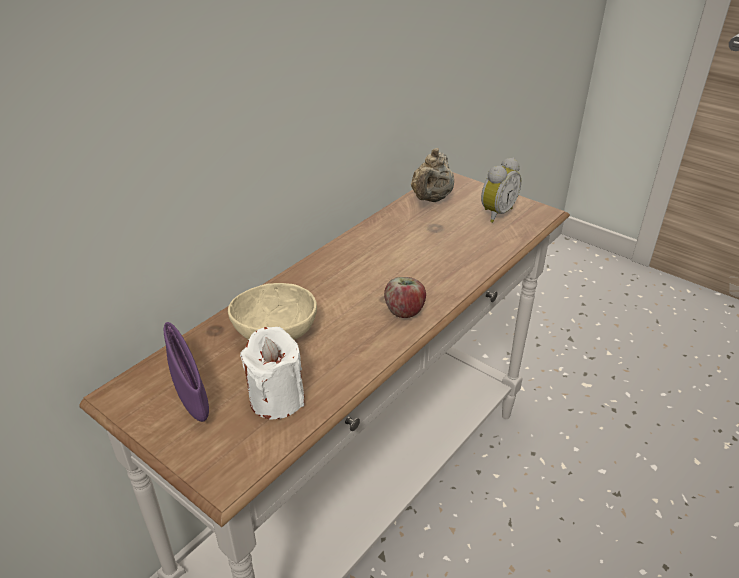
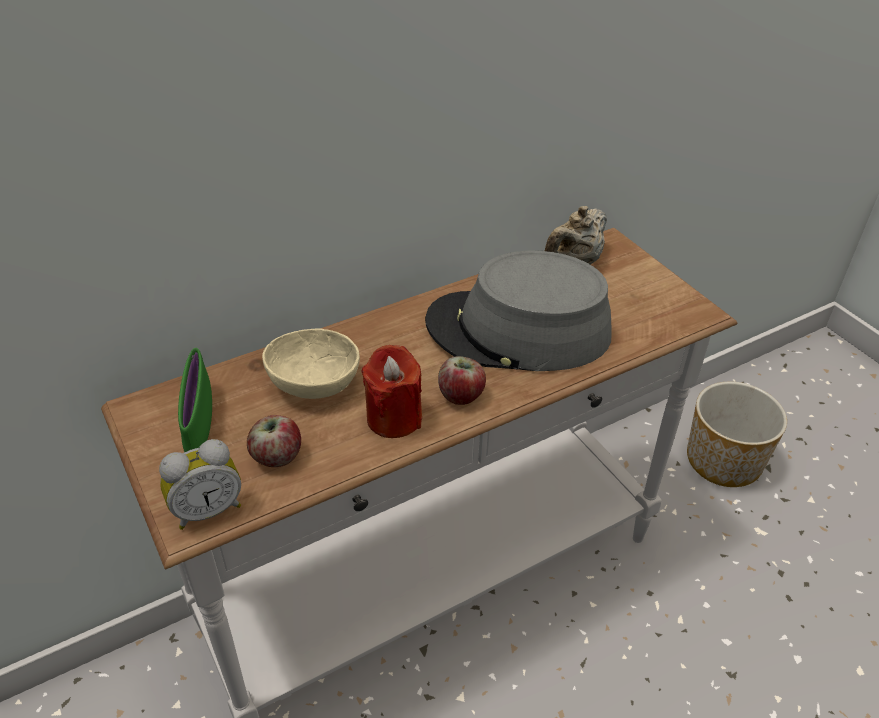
camera: 20 degrees right, 5 degrees up
(190, 393) = (200, 425): purple bowl -> green bowl
(276, 399) = (277, 456): white candle -> apple
(360, 342) = (394, 418): none -> red candle
(419, 254) = (518, 331): none -> grey hat
(495, 213) = (640, 300): alarm clock -> alarm clock (207, 509)
(539, 342) = (724, 461): none -> planter

